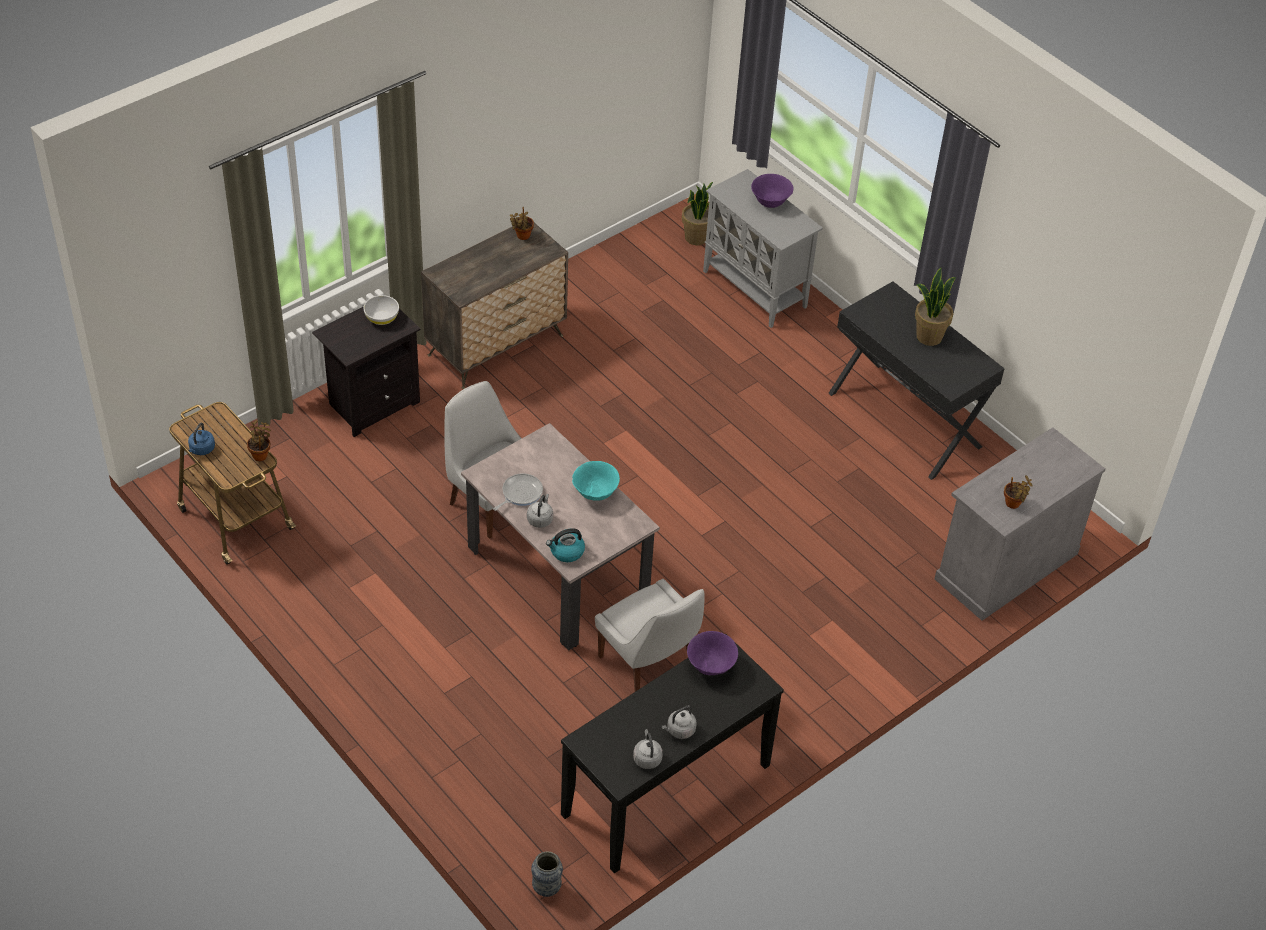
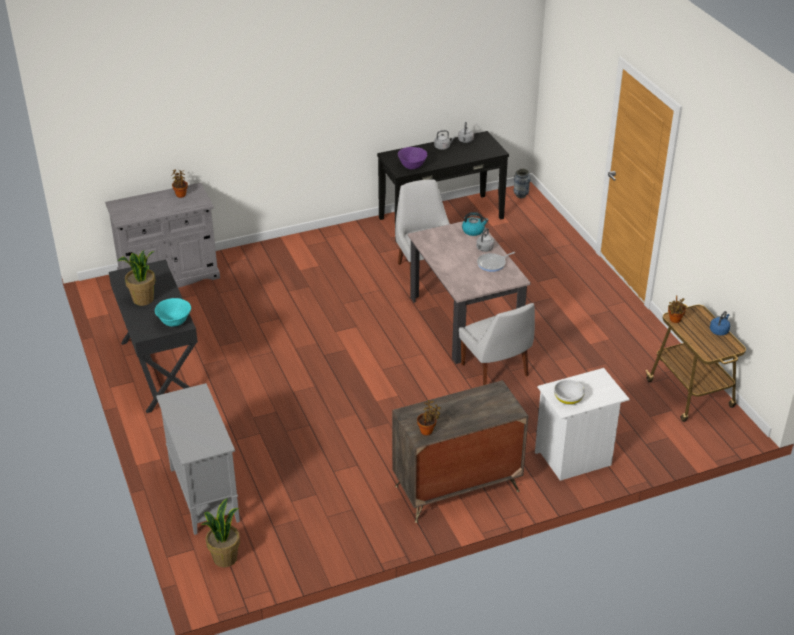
camera: 160 degrees left, 10 degrees down
(372, 403) = (574, 458): black nightstand -> white nightstand
(595, 493) = (441, 256): turquoise bowl -> turquoise bowl (174, 322)
(770, 202) = (184, 426): purple bowl -> none

